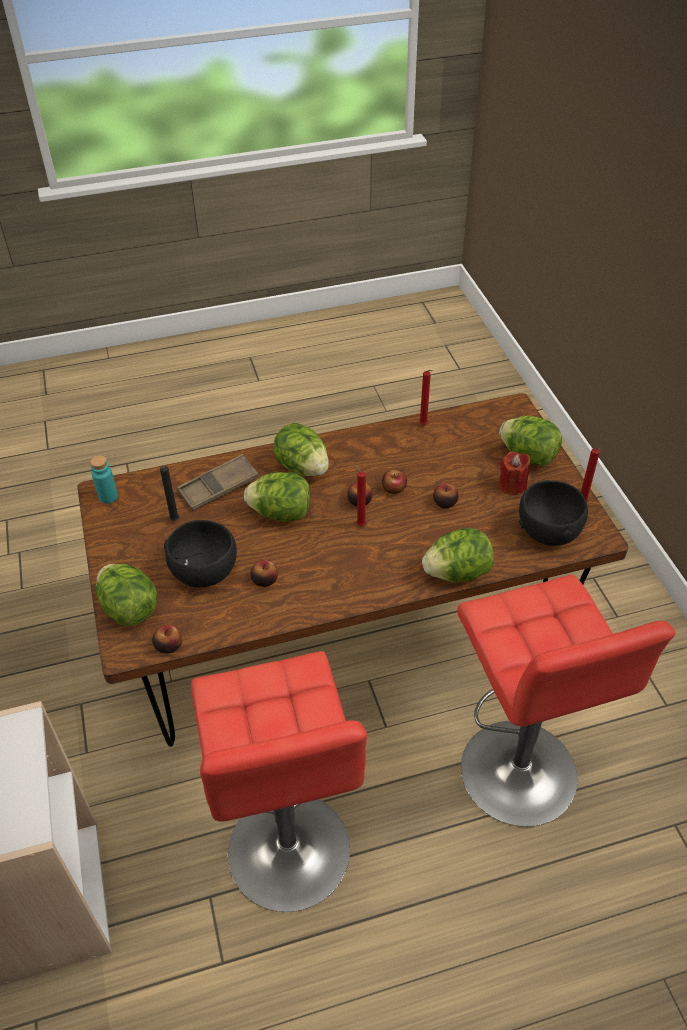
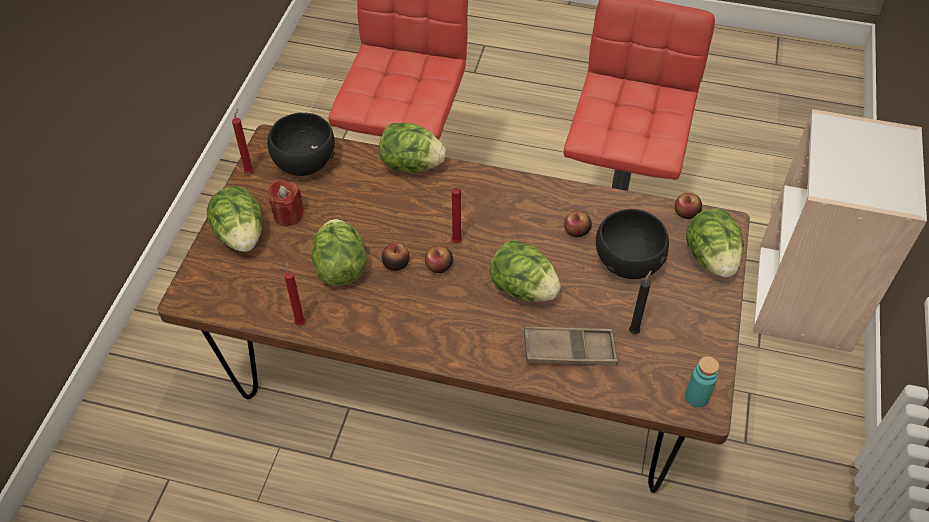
camera: 150 degrees left, 5 degrees up
(302, 467) = (467, 331): lettuce -> lettuce (340, 268)
(445, 502) = (363, 227): apple -> none

